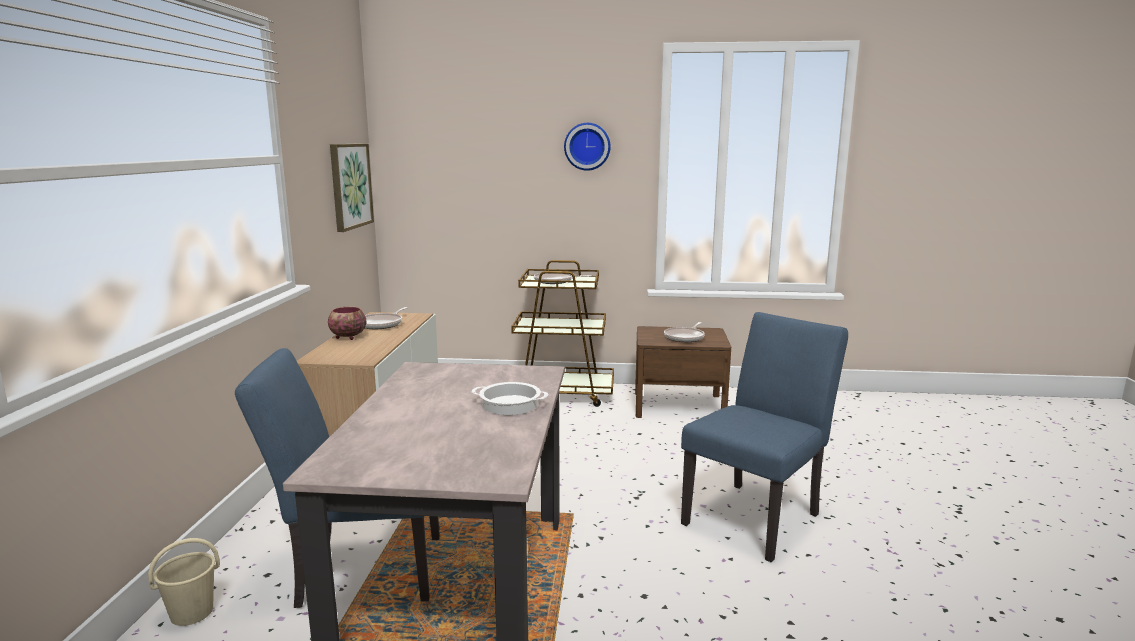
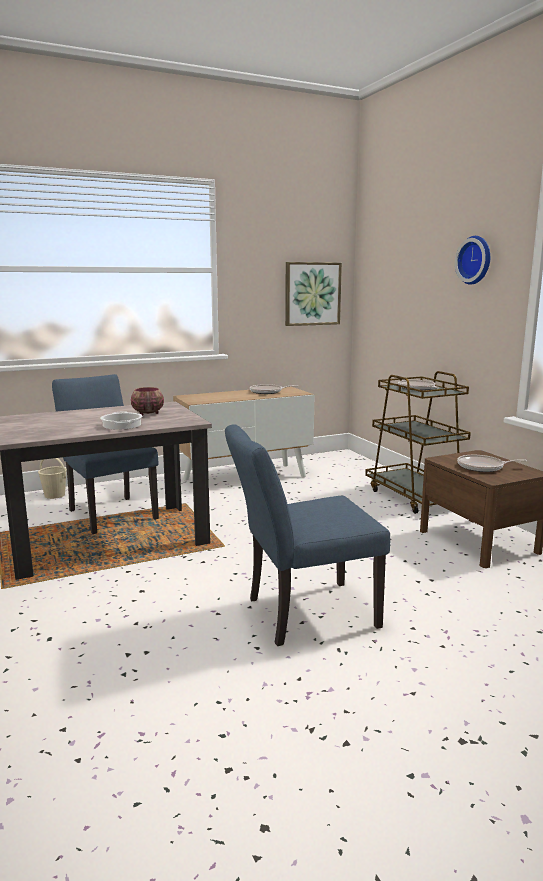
camera: 60 degrees right, 0 degrees up
(347, 337) = (231, 392): bowl -> bowl (147, 414)
(757, 515) = (302, 614): blue chair -> blue chair turned 150 degrees clockwise

